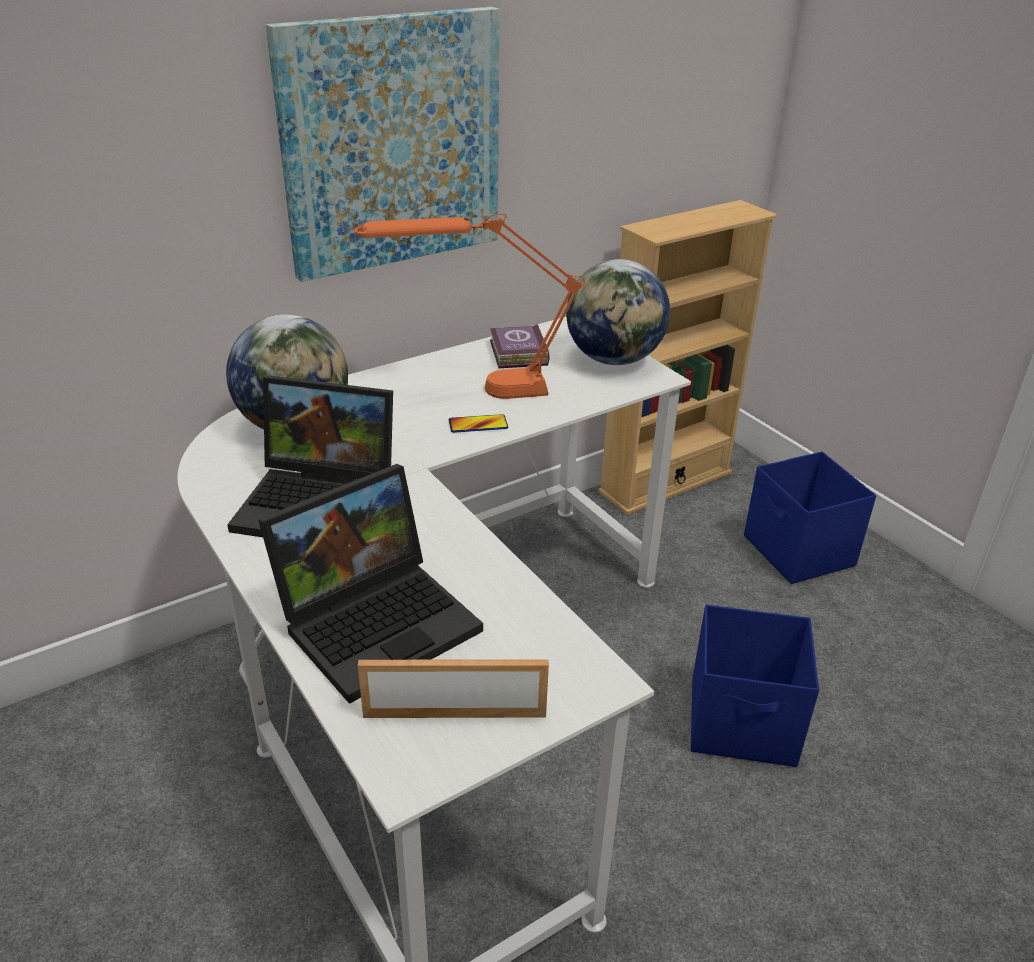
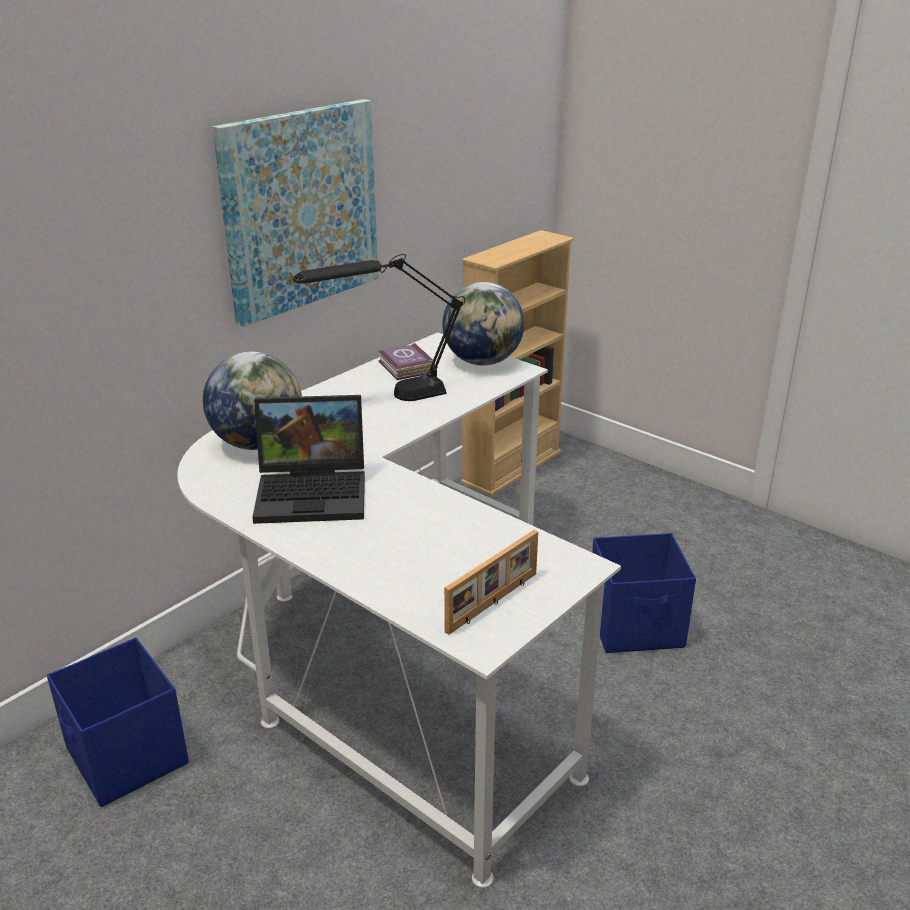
camera: 15 degrees left, 5 degrees down
(379, 620) = (406, 558): laptop -> none
(455, 712) = (493, 603): picture frame -> picture frame turned 150 degrees clockwise
(474, 391) = (387, 398): orange table lamp -> black table lamp
(478, 425) = (404, 421): phone -> none
(798, 552) = (633, 501): blue storage box -> blue storage box (127, 758)

